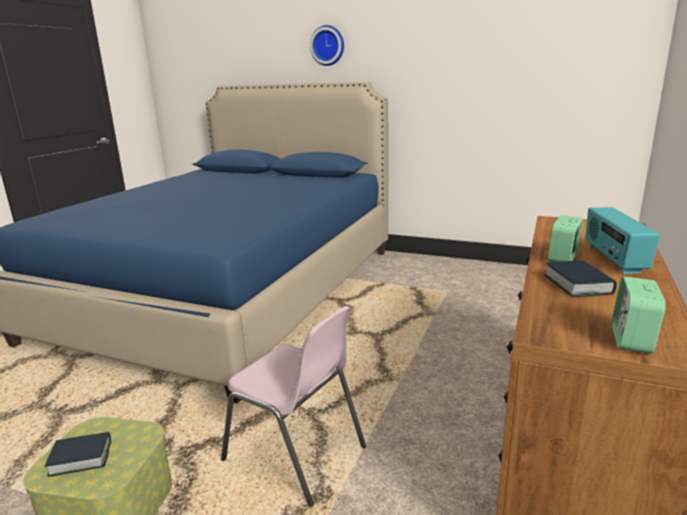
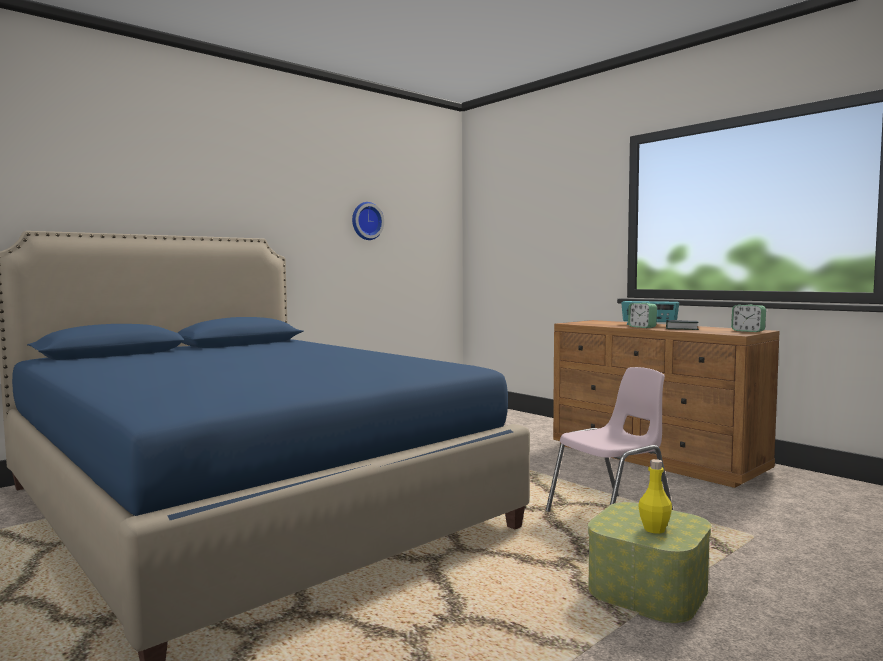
camera: 65 degrees left, 15 degrees down
(81, 458) = (654, 529): book -> yellow bottle
(328, 45) = (201, 194): wall clock -> wall clock (366, 221)

